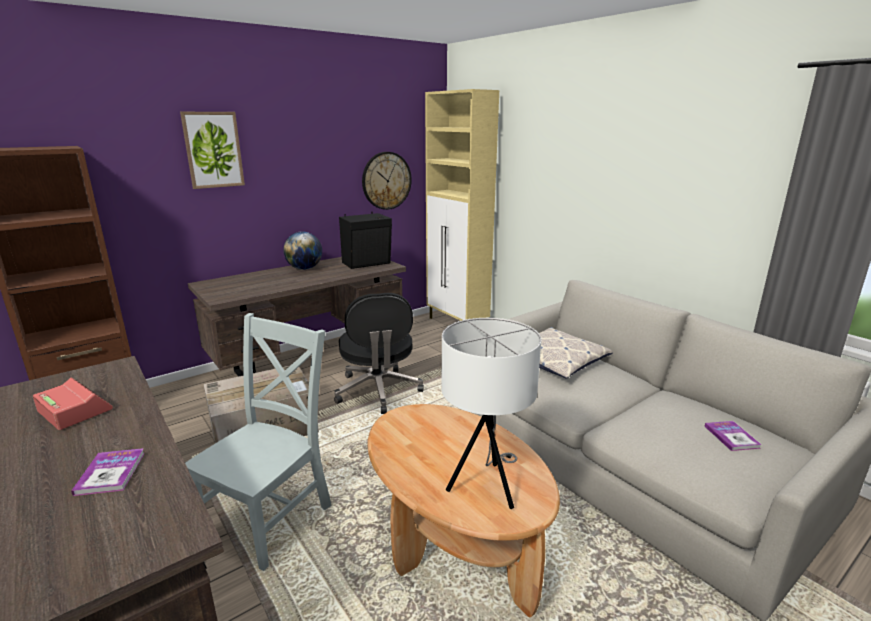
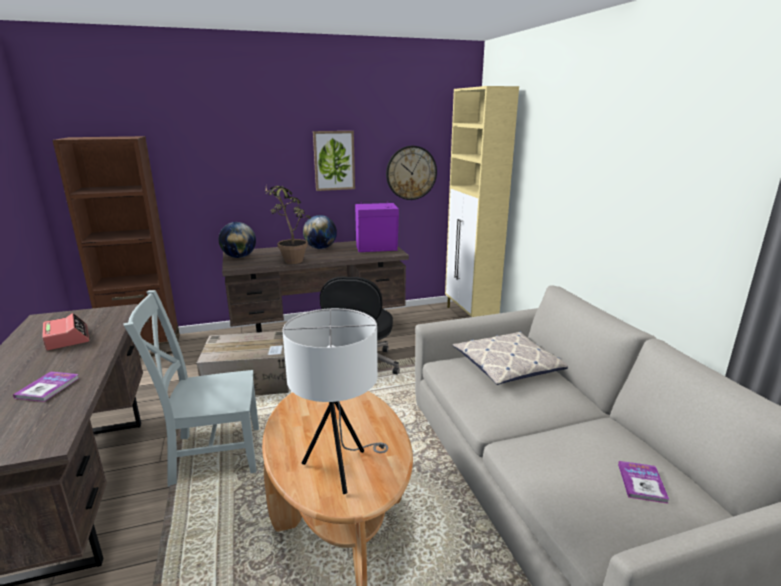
camera: 20 degrees right, 0 degrees up
(213, 150) = (250, 141): picture -> picture (334, 160)
(216, 287) = (239, 257): none -> globe
(272, 517) = (212, 454): grey chair -> grey chair turned 150 degrees counterclockwise
(281, 284) = (289, 260): none -> potted plant
(367, 263) = (377, 248): black speaker -> purple speaker

